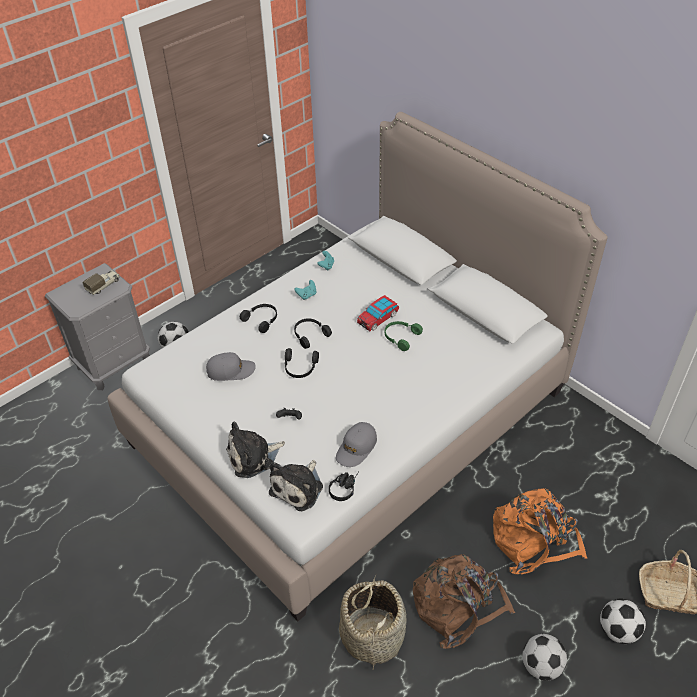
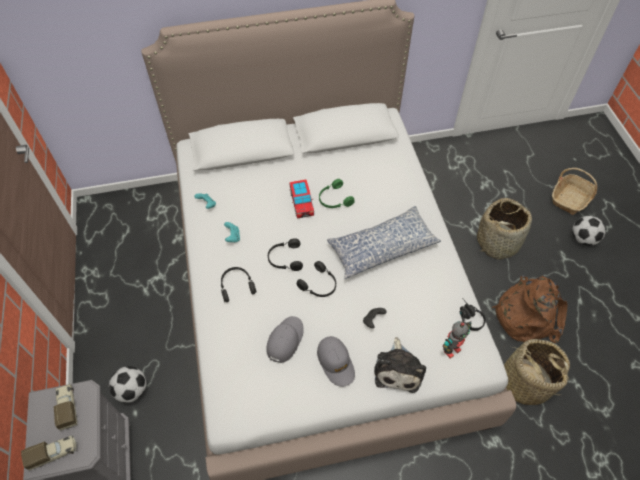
camera: 60 degrees left, 10 degrees up
(69, 297) = (54, 453): none -> toy truck
(299, 487) = (451, 350): plush toy -> toy robot
(356, 448) = (433, 289): grey cap -> grey cap (336, 362)
(373, 392) = (381, 247): none -> pillow
(533, 541) = (498, 242): orange backpack -> basket
(541, 666) = (590, 293): football -> none

